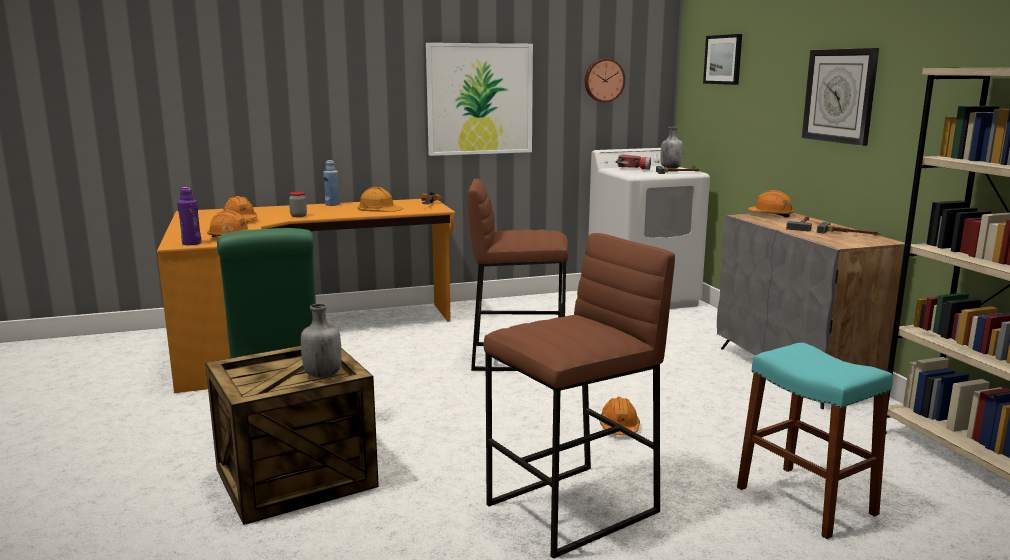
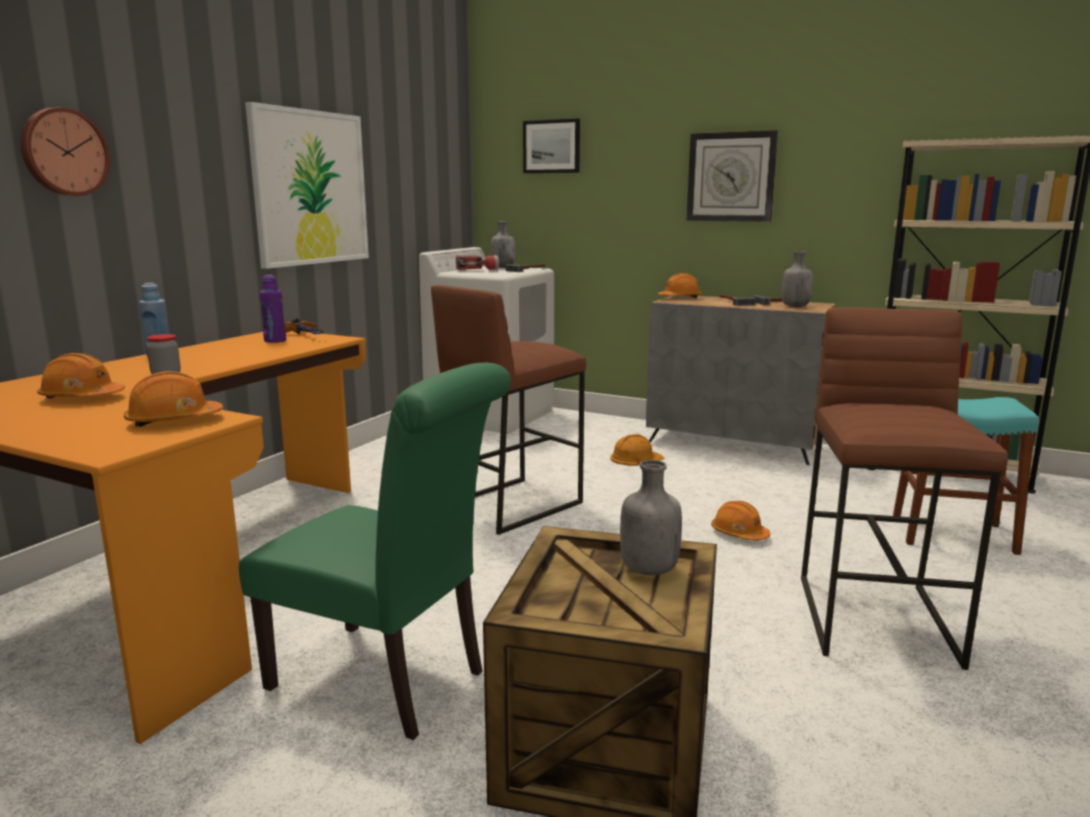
camera: 45 degrees left, 0 degrees up
(191, 243) = (134, 443): purple bottle -> purple bottle (275, 341)
(379, 208) = (253, 349): orange hard hat -> orange hard hat (636, 458)
(604, 80) = (419, 168): wall clock -> wall clock (64, 152)
(841, 239) = (794, 306): none -> grey bottle

